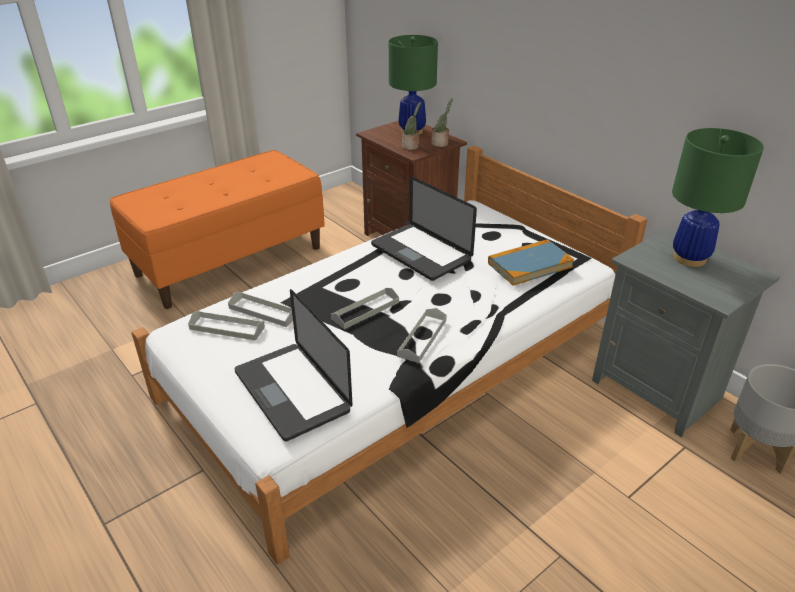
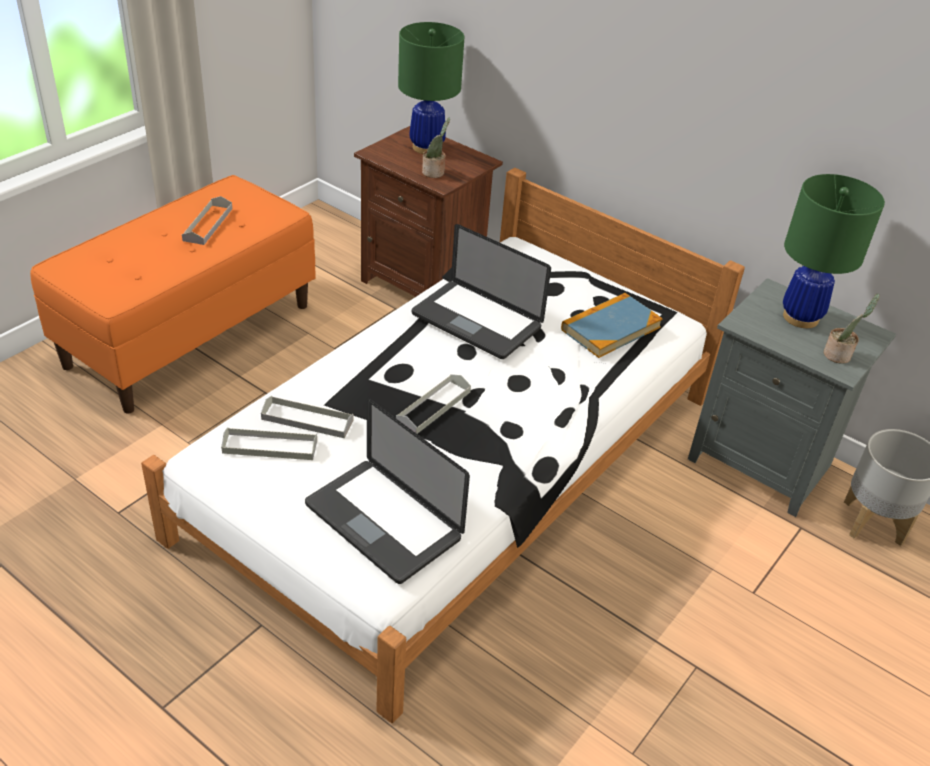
camera: 15 degrees left, 5 degrees up
(422, 338) = (513, 437): grey tray -> grey tray (208, 224)
(441, 144) = (471, 166): potted plant -> potted plant (839, 355)

